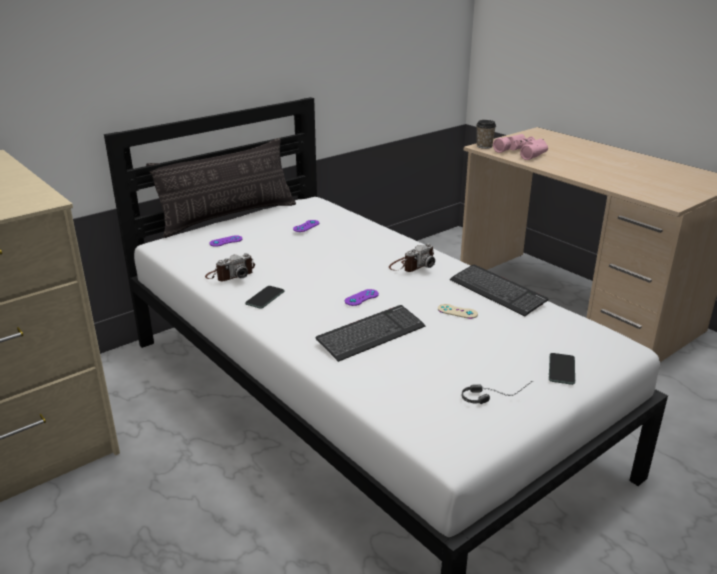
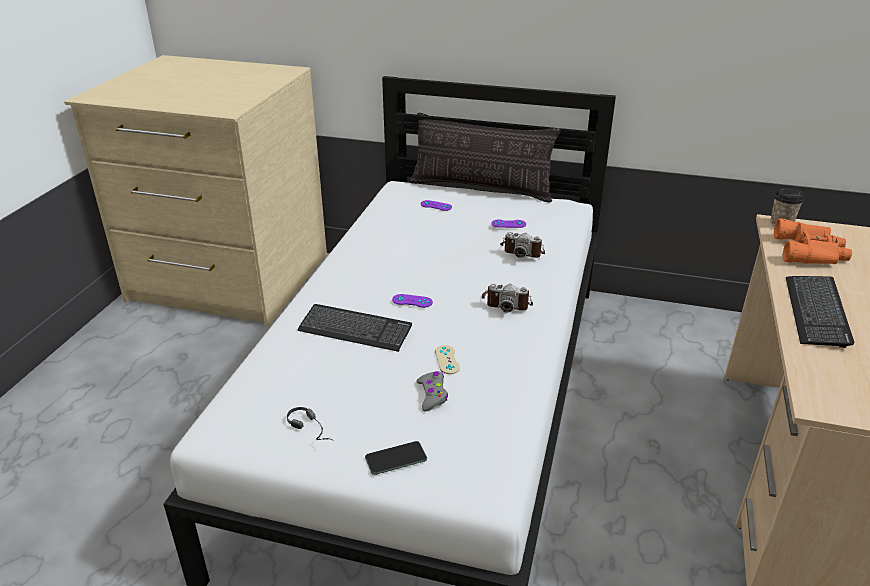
camera: 55 degrees right, 5 degrees up
(230, 275) = (382, 231): camera -> camera (523, 251)
(265, 297) = (363, 260): phone -> none
(495, 331) = (432, 395): none -> grey game controller
(497, 292) = (515, 370): keyboard -> keyboard (816, 312)
(523, 152) = (811, 252): pink binoculars -> orange binoculars

